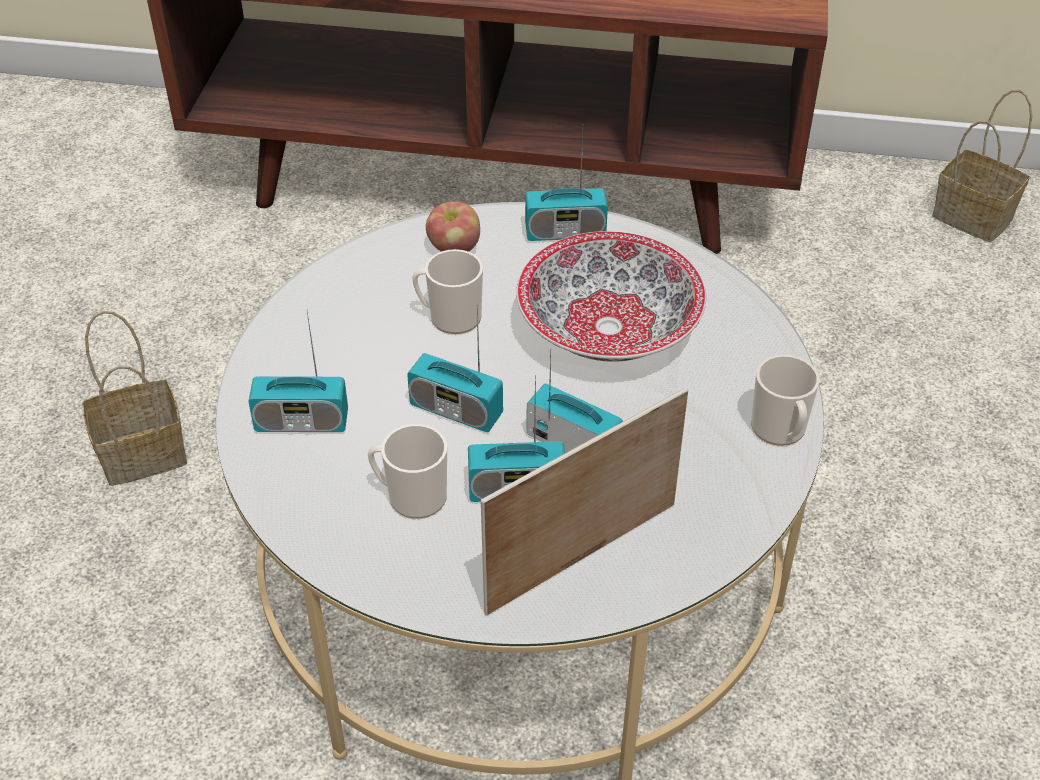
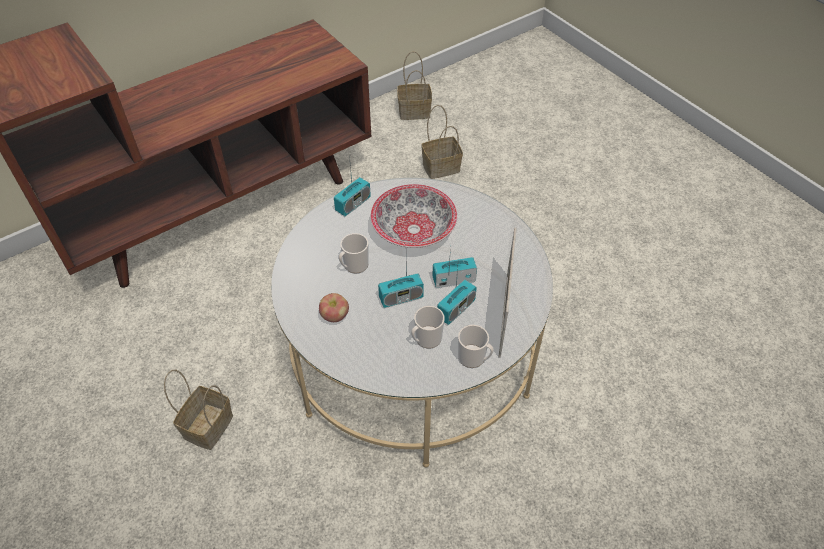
camera: 45 degrees left, 5 degrees up
(302, 422) = (353, 344): radio -> none
(454, 248) = (320, 238): apple -> apple (335, 316)
(780, 431) = (508, 226): mug -> mug (474, 358)
(919, 331) = (442, 167): none -> basket

